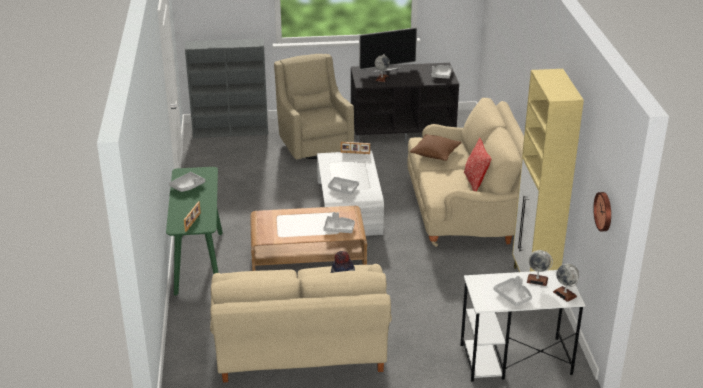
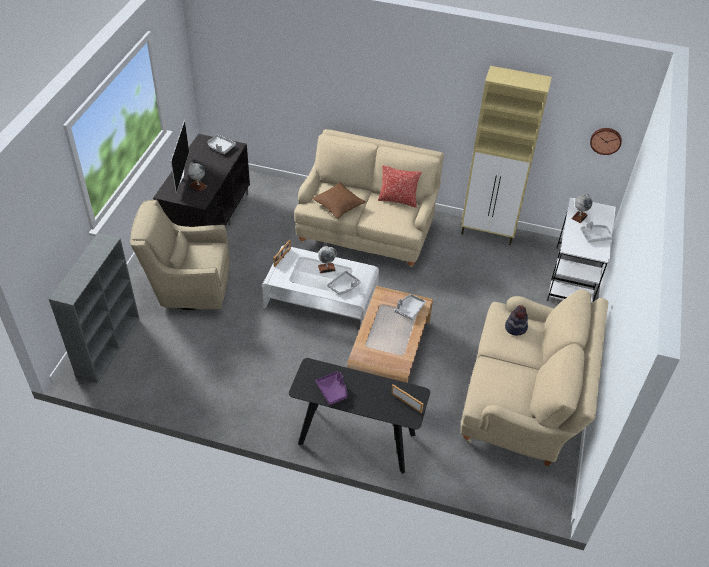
camera: 70 degrees left, 15 degrees up
(187, 186) = (333, 391): grey tray -> purple tray
(198, 262) = (356, 439): green console table -> black console table
(565, 294) = (600, 210): globe -> globe (326, 268)

